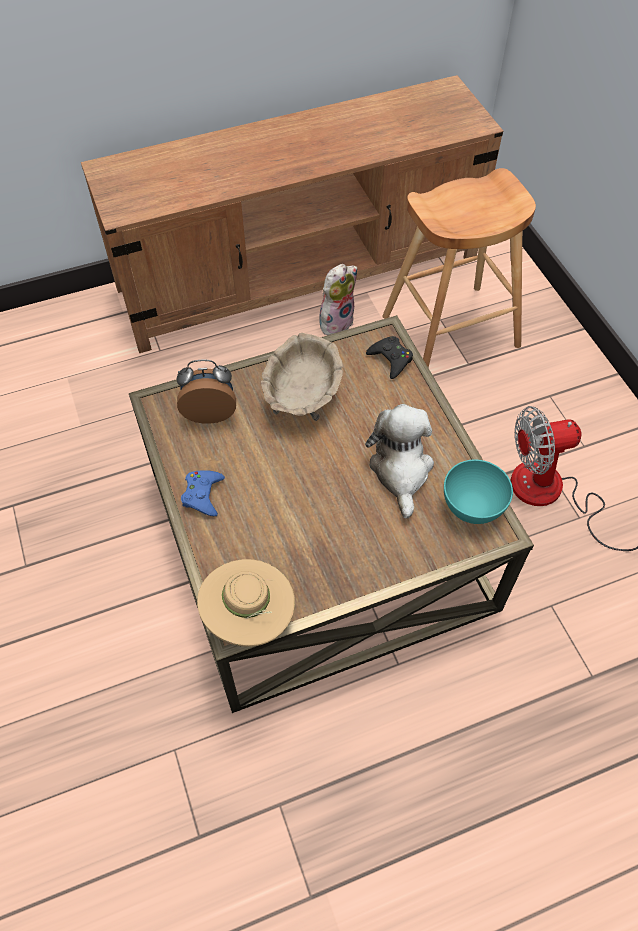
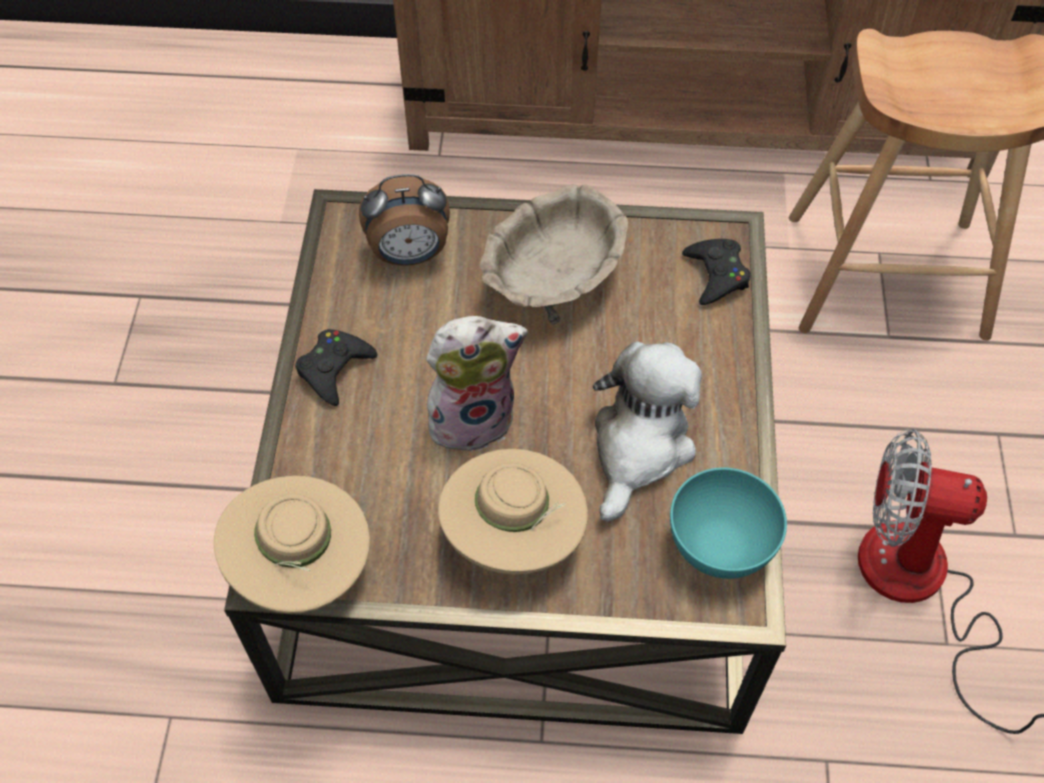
camera: 25 degrees right, 0 degrees up
(203, 495) = (334, 369): blue game controller -> black game controller
(210, 411) = (409, 255): alarm clock -> alarm clock turned 150 degrees clockwise
(336, 321) = (713, 200): plush toy -> plush toy (473, 418)
(359, 547) = (514, 535): none -> beige hat

